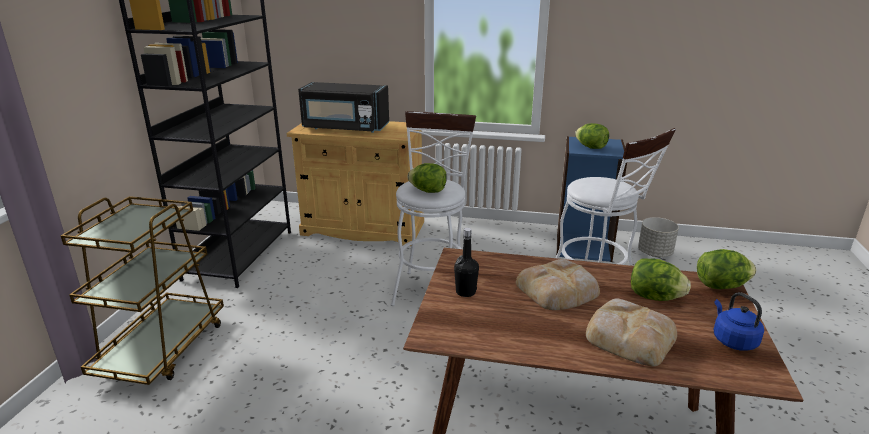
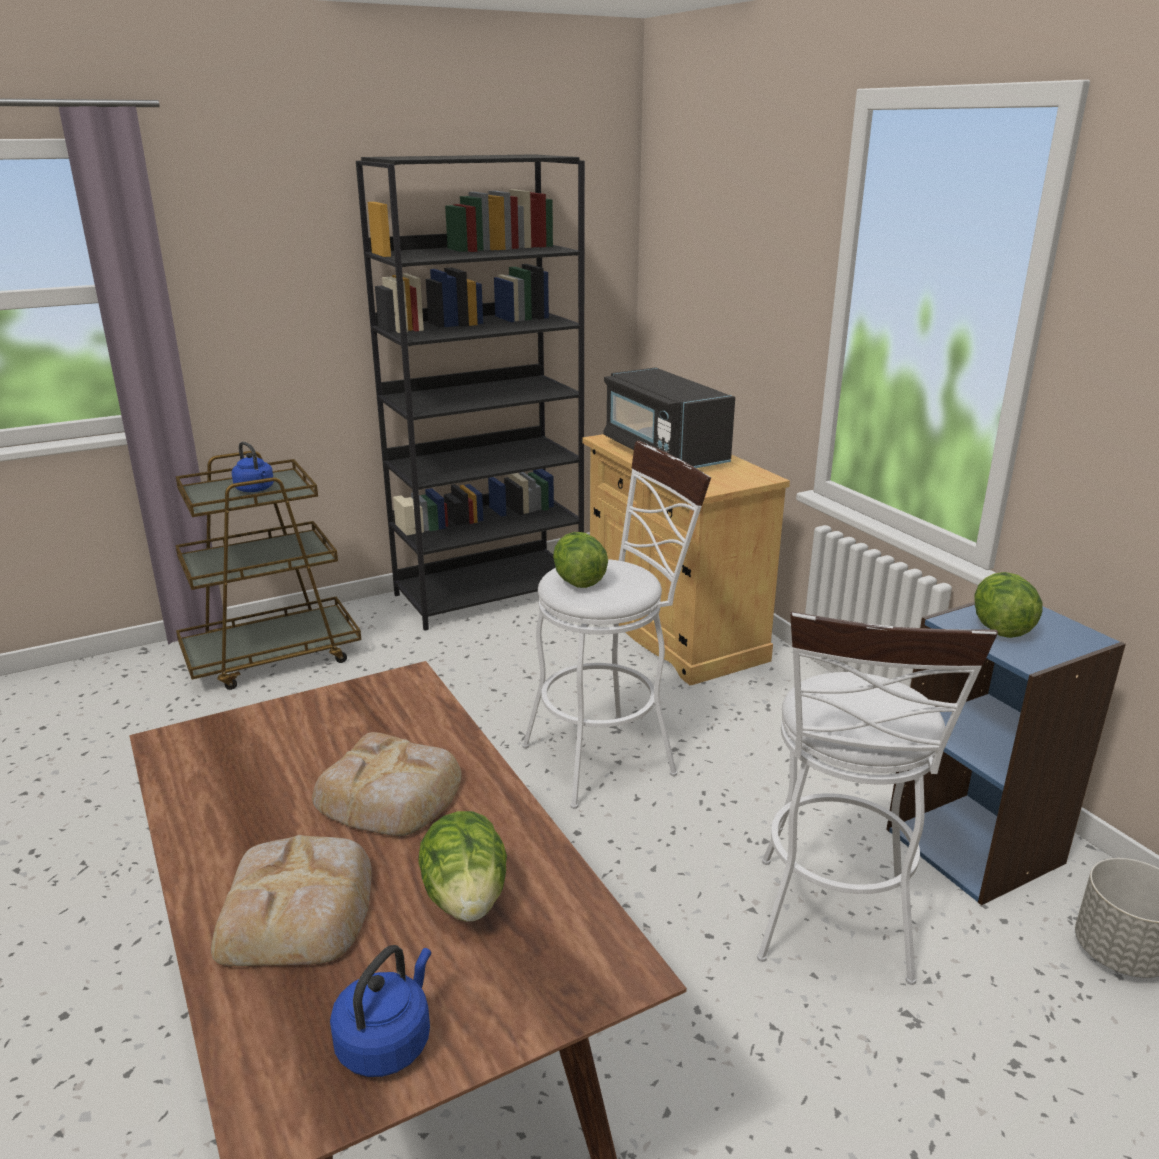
camera: 50 degrees right, 0 degrees up
(138, 222) = (255, 489): none -> blue kettle
(465, 292) = (308, 723): black bottle -> none
(720, 286) = (605, 972): lettuce -> none

